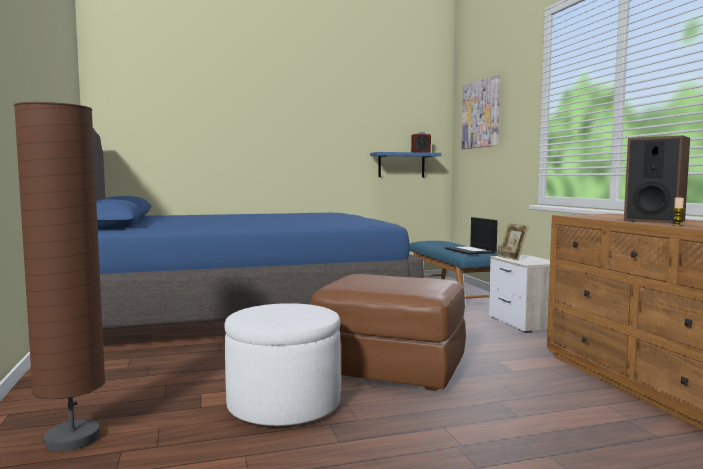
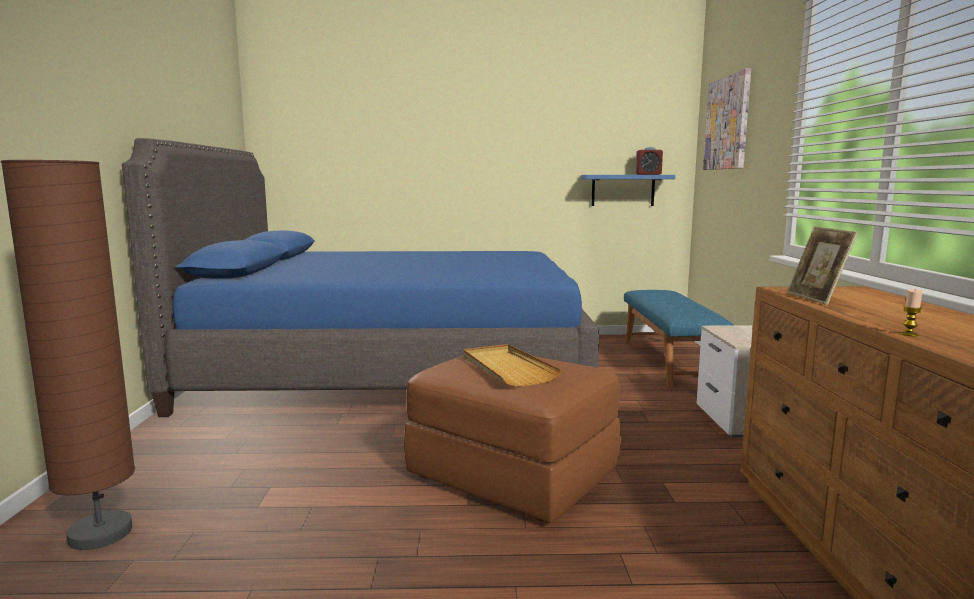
camera: 15 degrees right, 5 degrees up
(284, 404) = (348, 517): white ottoman -> none
(386, 282) = (507, 368): none -> beige tray
(471, 251) = (689, 311): laptop -> none
(512, 258) = (729, 331): picture frame -> picture frame (816, 299)
(654, 221) = (892, 315): speaker -> none

